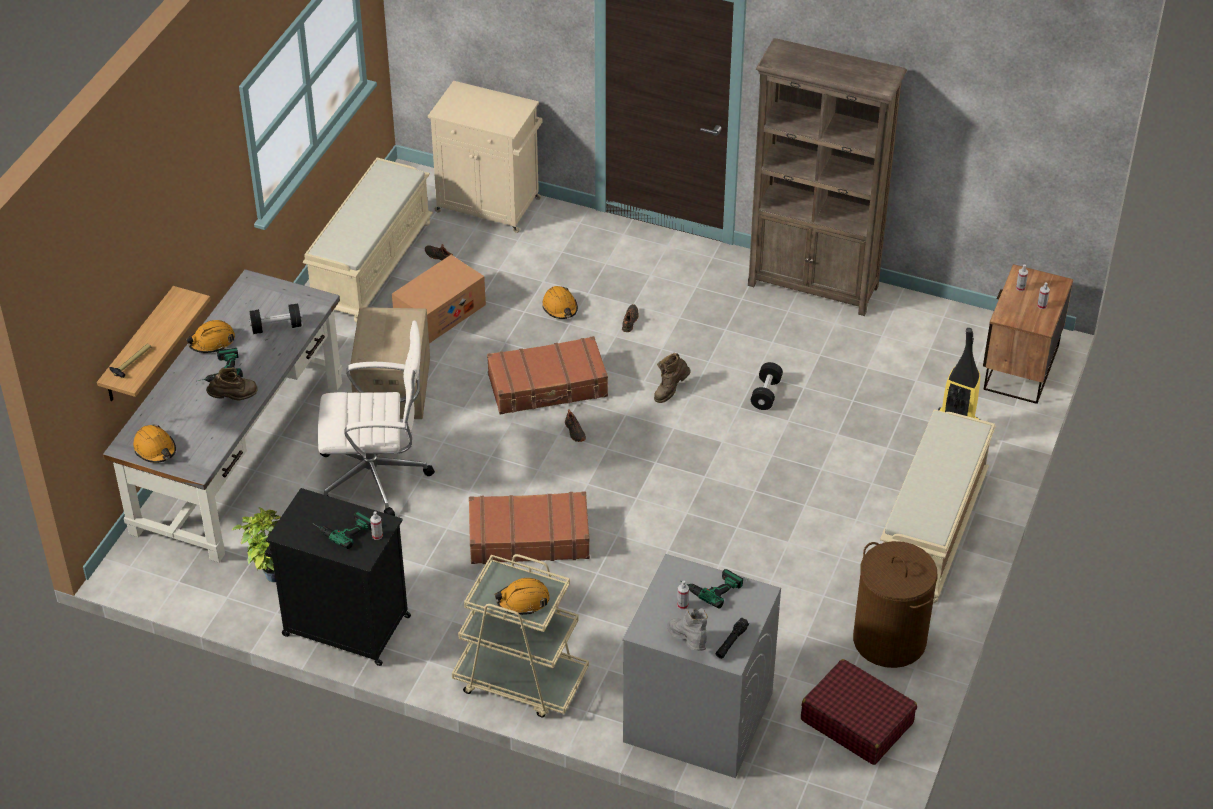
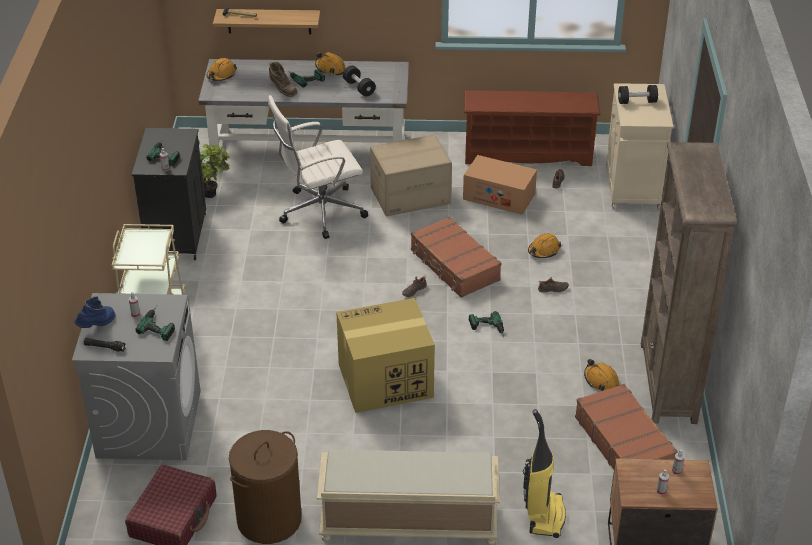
camera: 70 degrees right, 5 degrees down
(371, 264) = (528, 154): beige bench -> brown shoe rack
(377, 477) = (319, 212): white office chair -> white office chair turned 90 degrees clockwise
(523, 601) = (138, 252): orange hard hat -> orange hard hat (601, 380)
(528, 537) = (294, 295): brown suitcase -> brown suitcase (624, 443)
(670, 390) = (488, 329): brown boot -> power drill
(688, 643) = (97, 326): grey boot -> blue boot
(716, 496) = (384, 381): none -> cardboard box
(766, 394) = (516, 383): black dumbbell -> black dumbbell (637, 101)

